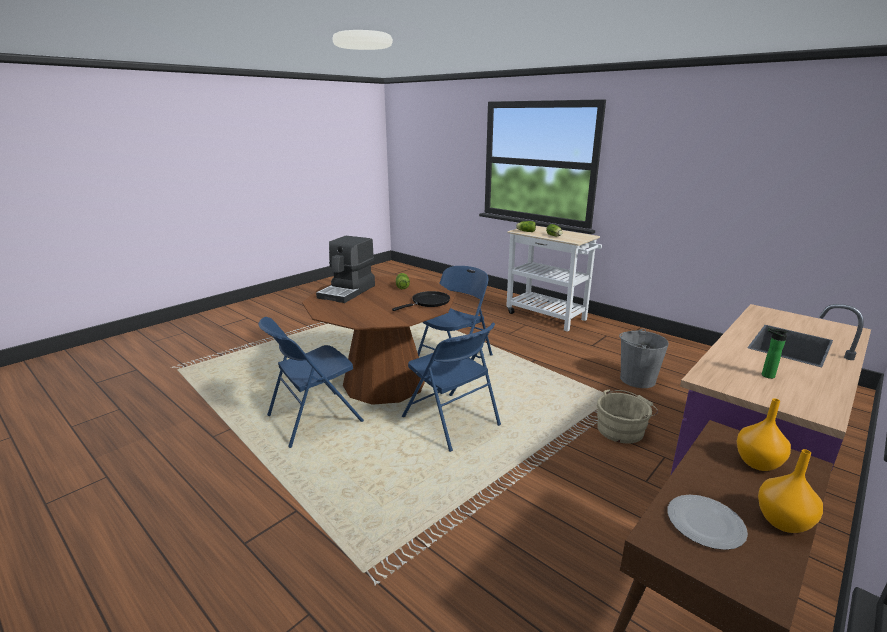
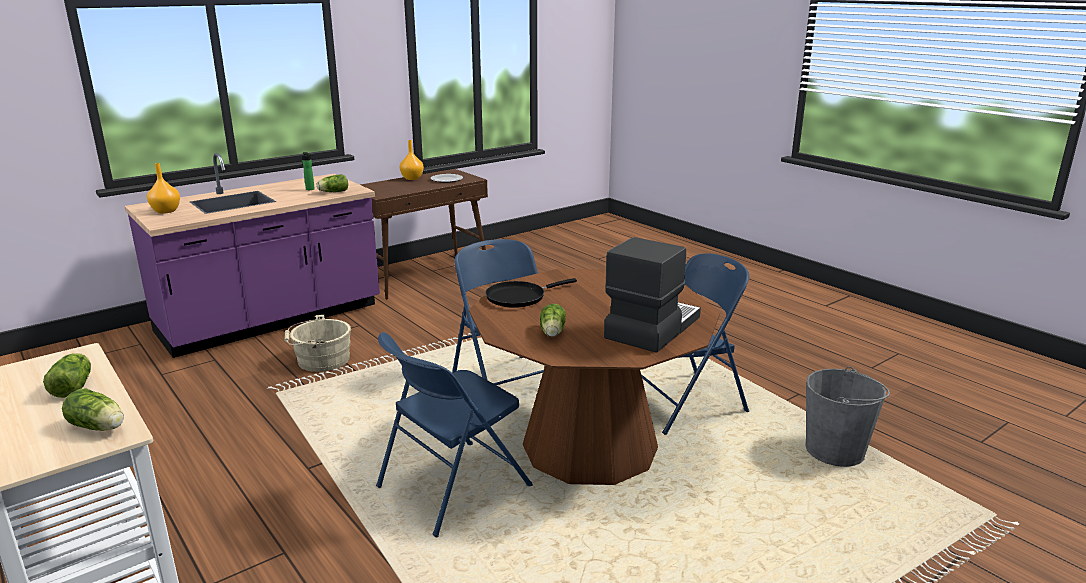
camera: 170 degrees left, 0 degrees up
(637, 379) = (201, 414): grey bucket -> grey bucket (835, 451)
(726, 371) = (333, 192): none -> lettuce
(757, 463) = (386, 188): orange vase -> orange vase (167, 211)

